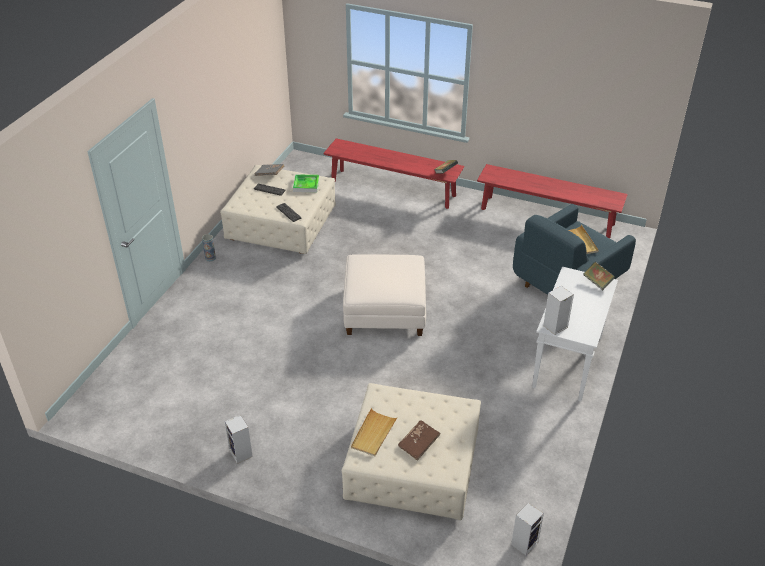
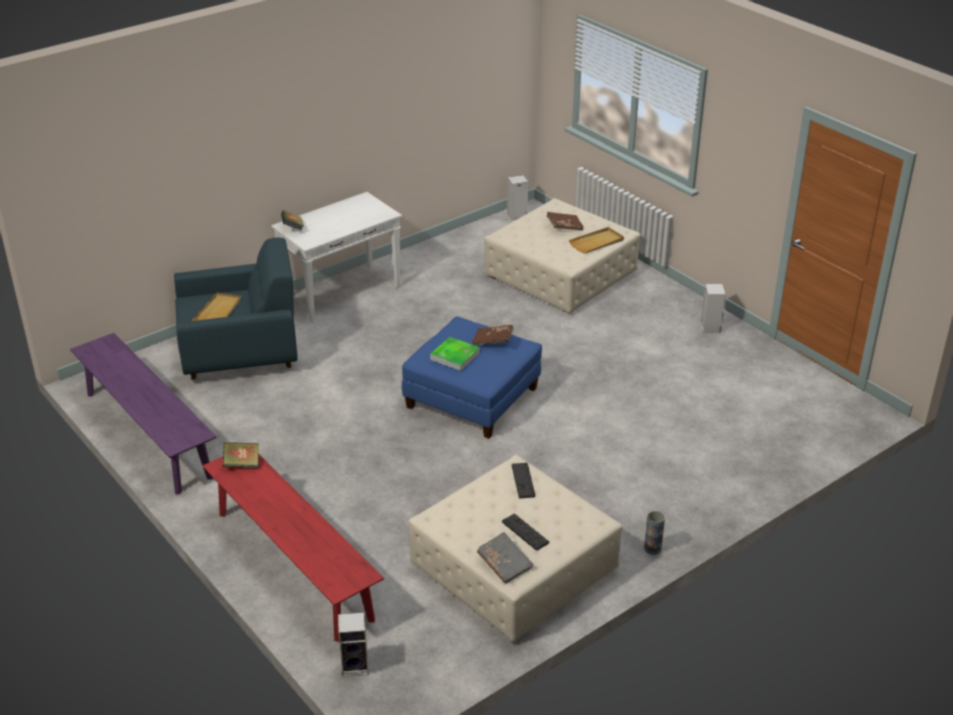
camera: 150 degrees left, 5 degrees down
(306, 185) = (463, 519): tray -> tray (455, 356)
(376, 286) = (493, 341): none -> brown book
(385, 310) = (472, 397): white ottoman -> blue ottoman
(547, 216) = (148, 435): red bench -> purple bench
(555, 327) = (382, 212): speaker -> speaker (356, 666)

